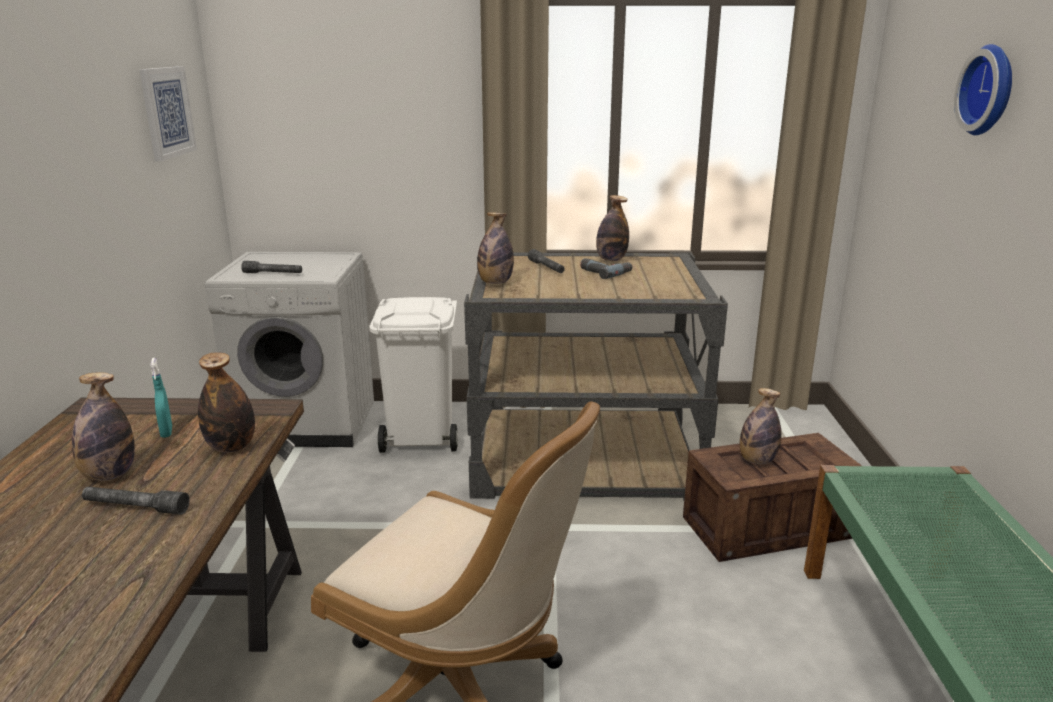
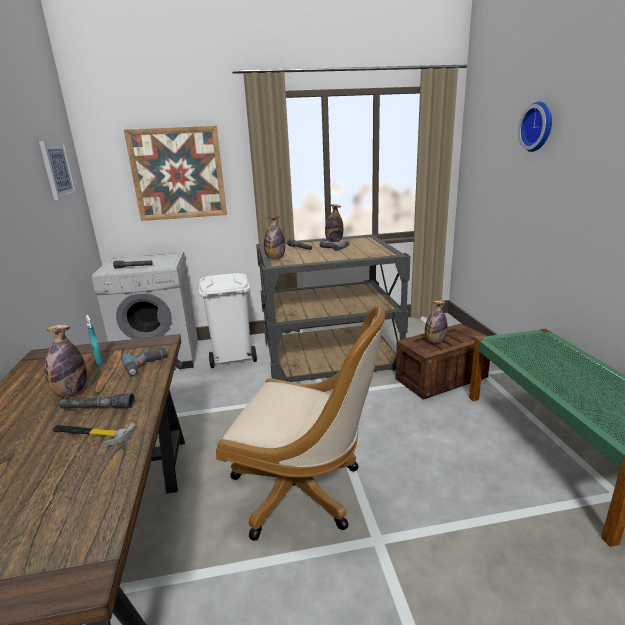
camera: 10 degrees left, 0 degrees up
(110, 548) = (91, 434): none -> hammer
(231, 447) = (147, 365): bottle -> power drill
(362, 124) = (178, 174): none -> picture

